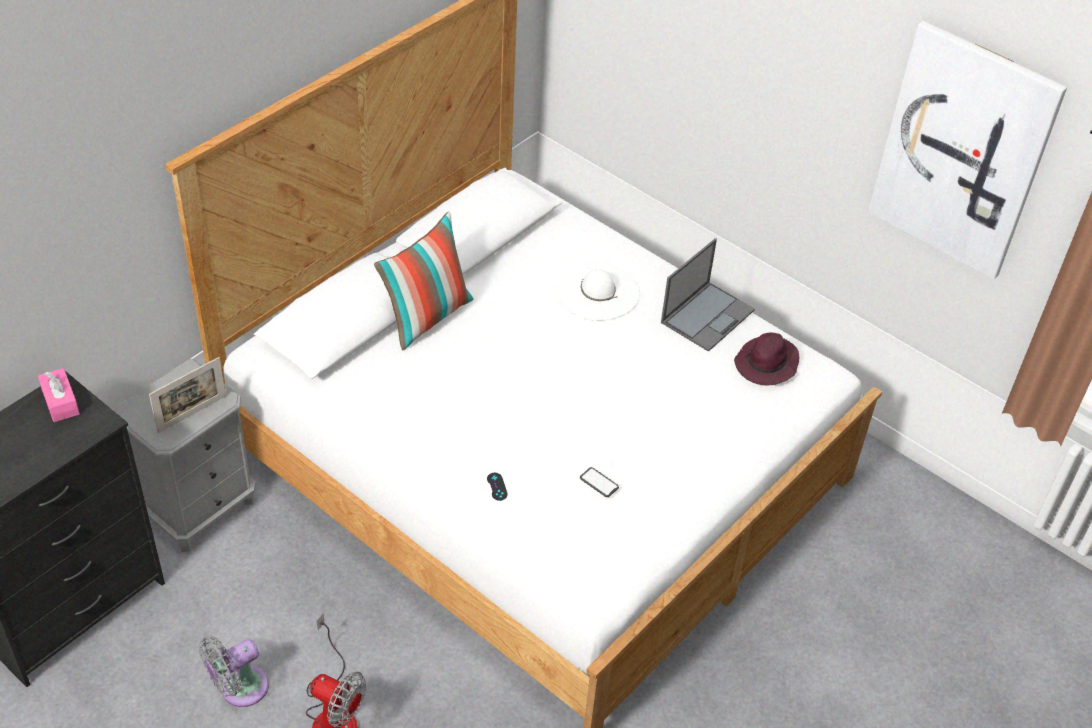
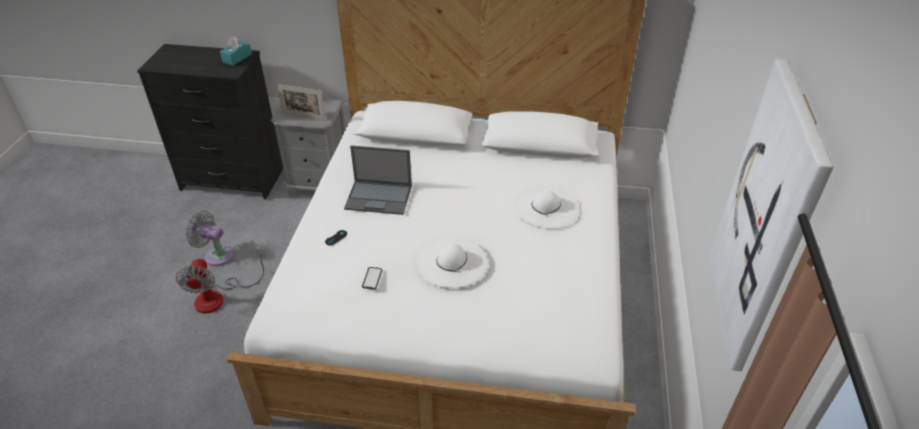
camera: 60 degrees right, 5 degrees down
(60, 402) = (237, 58): pink tissue box -> turquoise tissue box
(427, 317) = (449, 155): pillow -> none
(624, 407) = (451, 262): none -> white hat
(708, 315) = (583, 266): laptop -> laptop (379, 197)
(766, 365) = (568, 318): purple hat -> none

